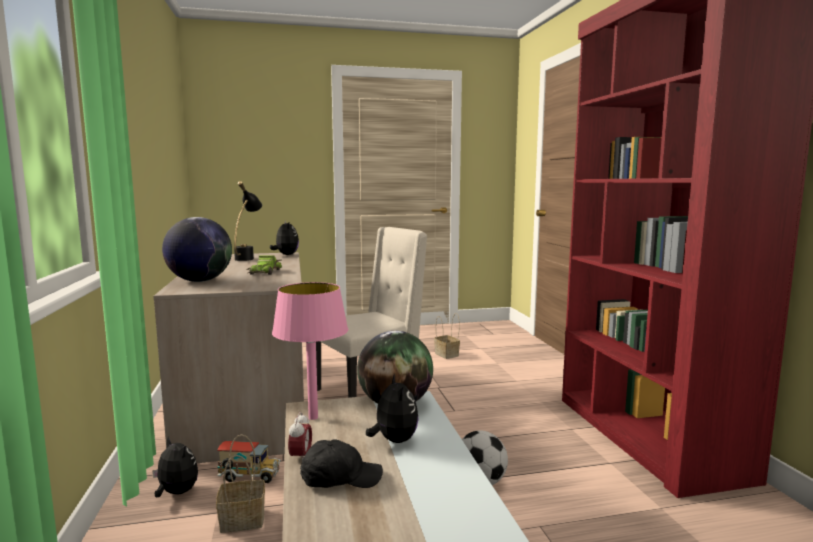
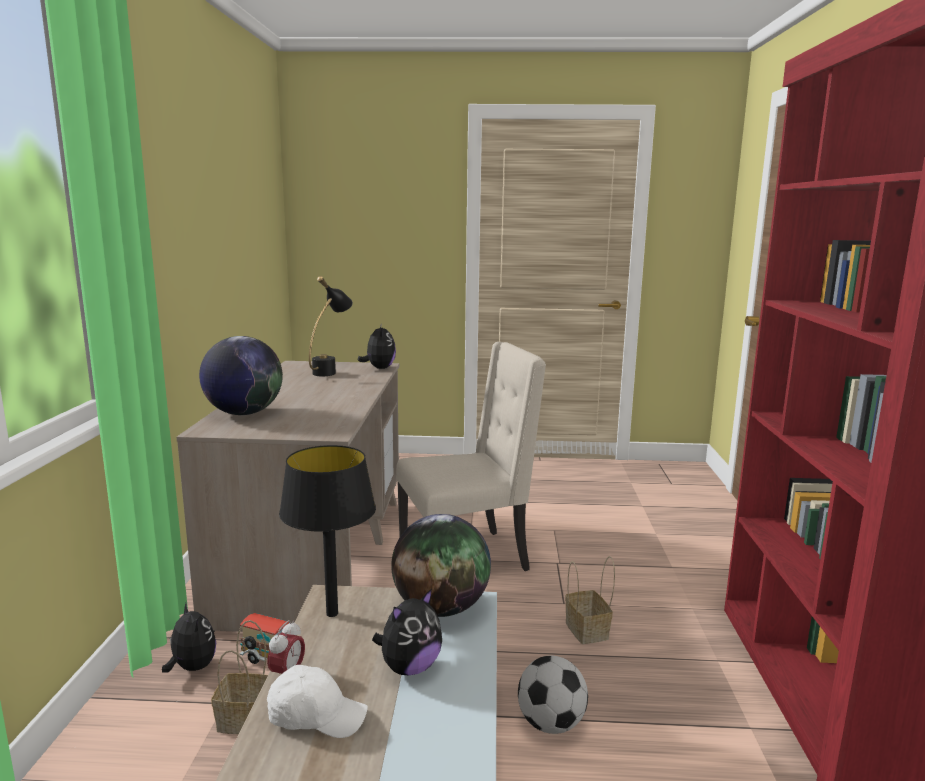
camera: 15 degrees right, 5 degrees up
(265, 272) = (329, 402): toy car -> none
(313, 418) = (331, 613): pink table lamp -> black table lamp
(340, 478) = (316, 716): black cap -> white cap
(394, 440) = (409, 667): plush toy -> plush toy turned 45 degrees clockwise
(447, 354) = (592, 511): basket -> basket (588, 631)

